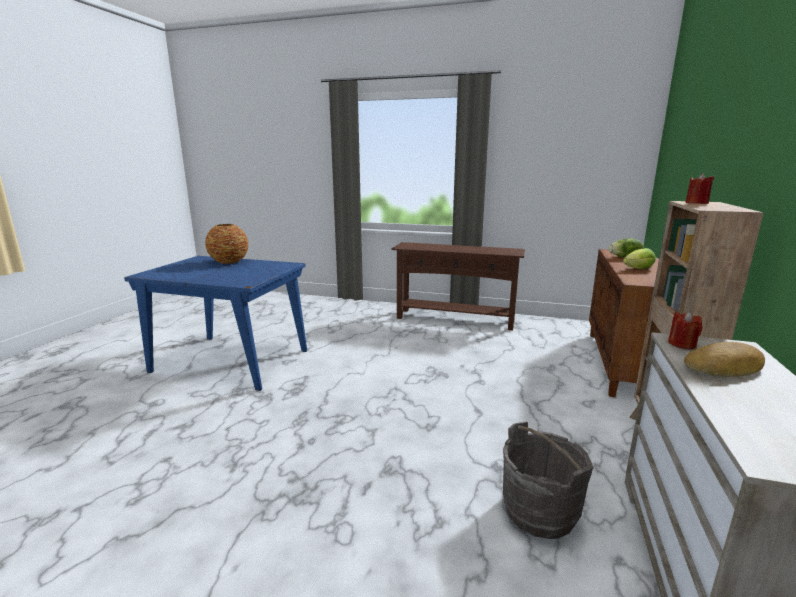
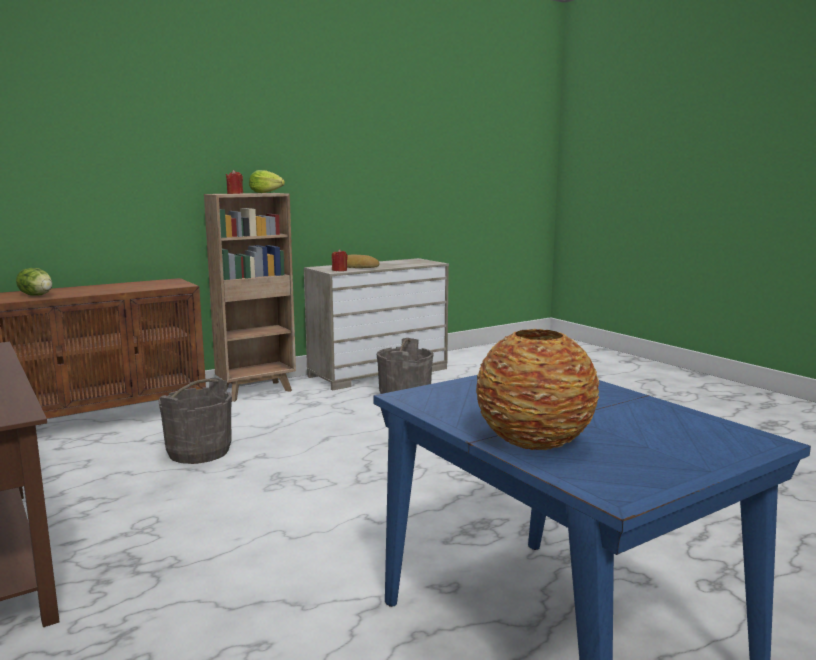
camera: 140 degrees left, 5 degrees down
(514, 370) = (198, 452): none -> grey bucket
(638, 269) = (112, 288): lettuce -> lettuce (266, 193)

